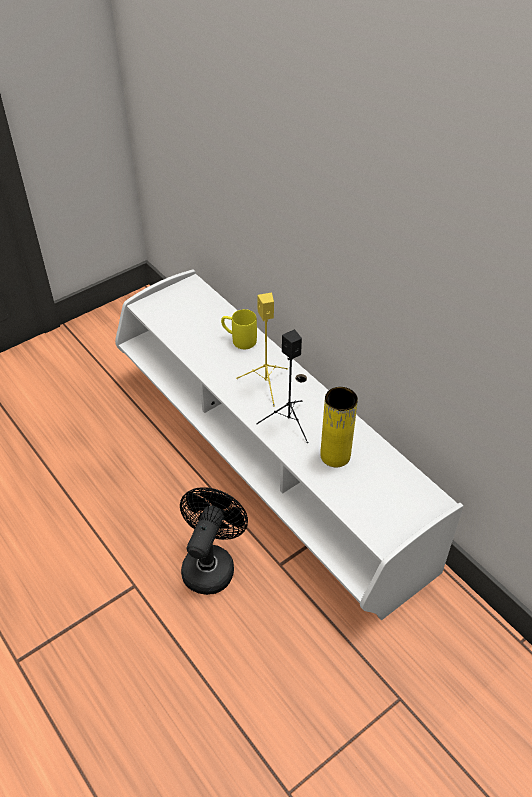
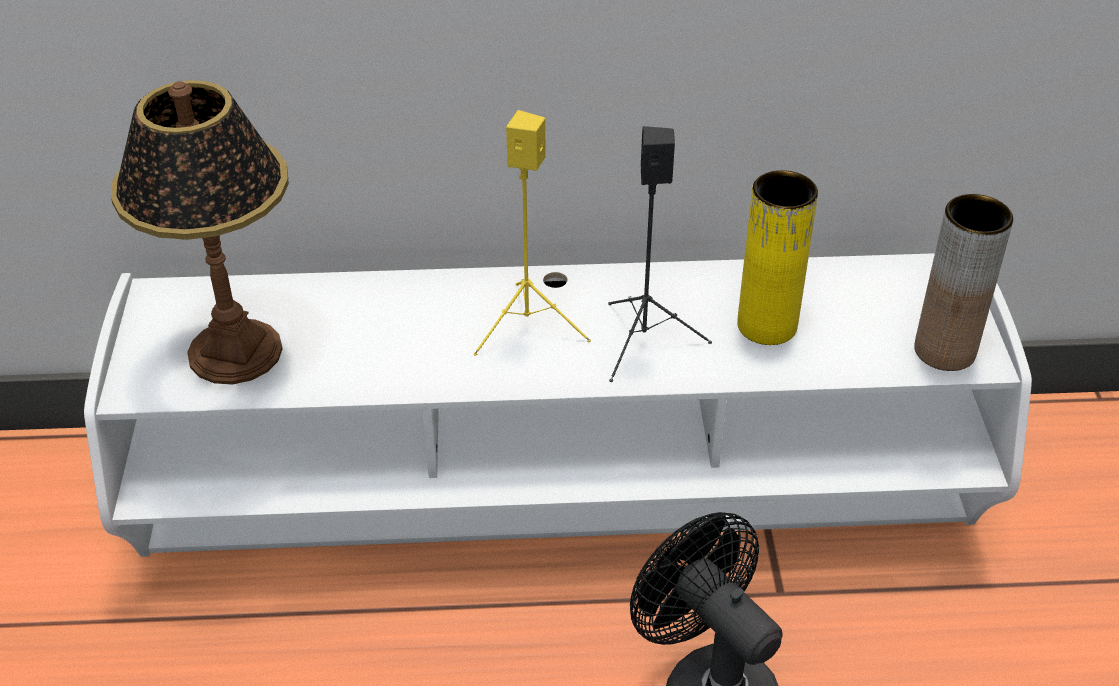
camera: 55 degrees left, 5 degrees down
(182, 318) = (234, 351): none -> table lamp
(239, 340) = (381, 306): yellow mug -> none
(377, 524) = (944, 351): none -> brown vase

